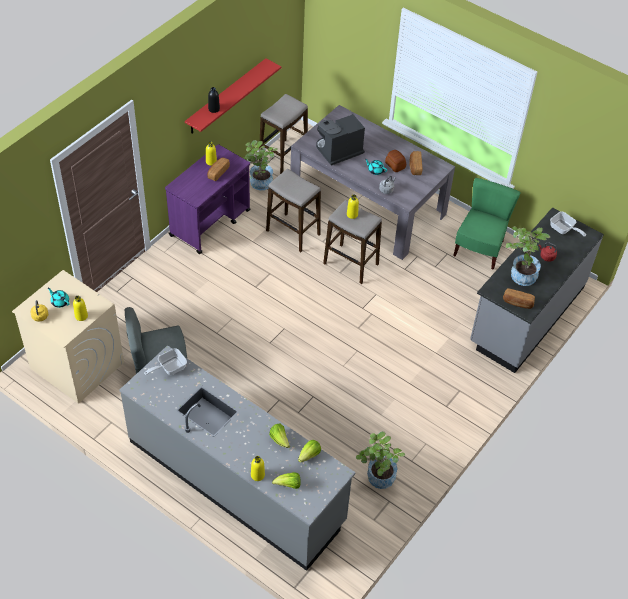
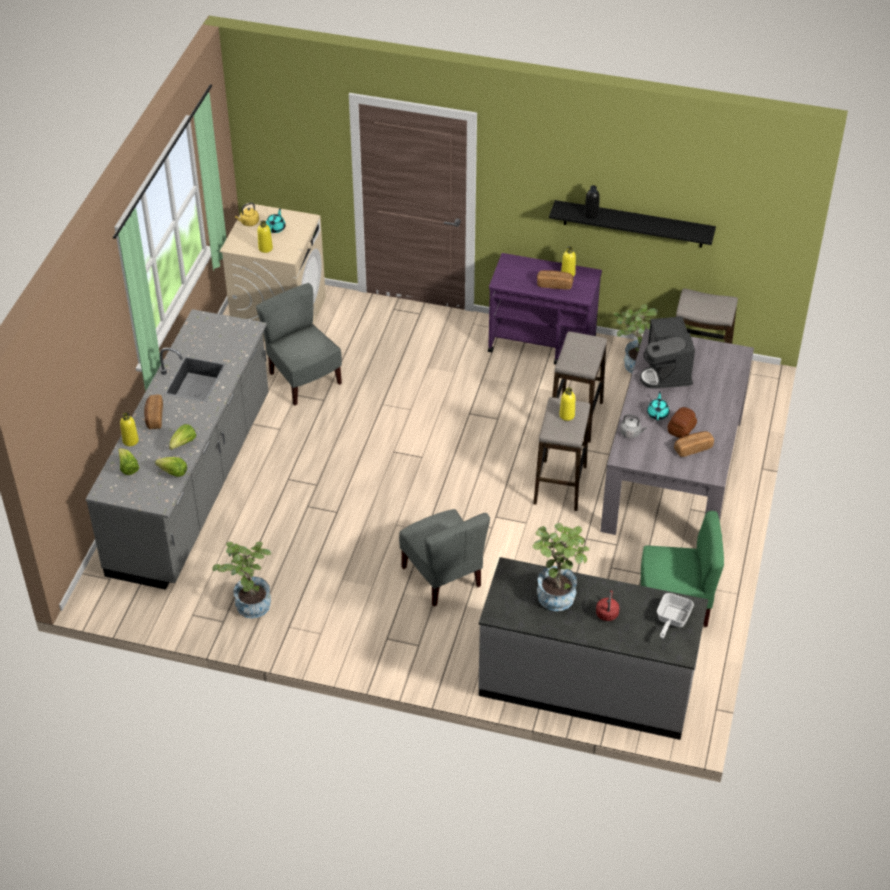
camera: 70 degrees right, 5 degrees down
(169, 368) = (236, 334): frying pan -> none
(226, 97) = (633, 224): red shelf -> black shelf
(338, 152) = (666, 371): coffee machine -> coffee machine turned 135 degrees counterclockwise
(404, 356) = (443, 576): none -> grey chair
(517, 303) = (504, 601): bread -> bread (154, 417)

